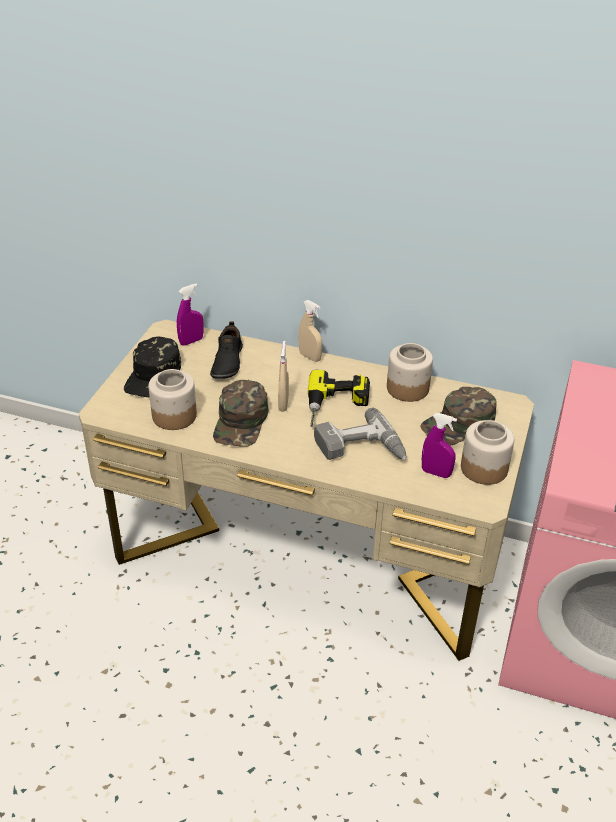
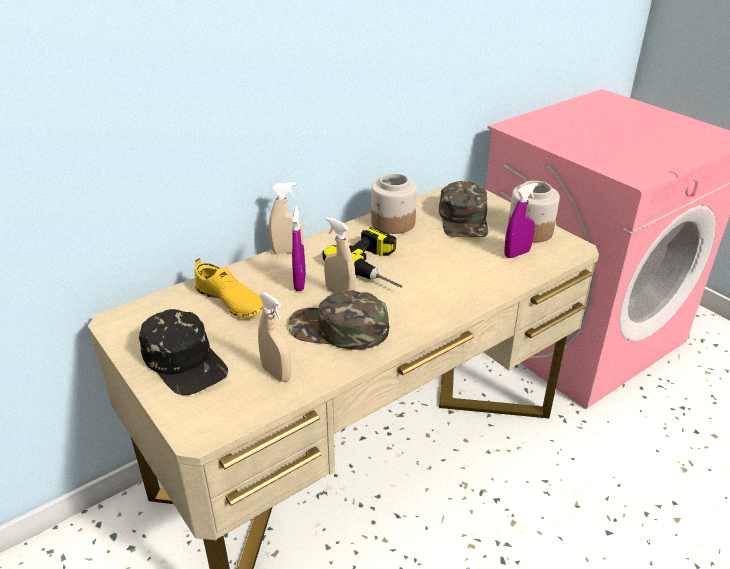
camera: 55 degrees left, 5 degrees down
(173, 416) = (276, 373): jar -> beige spray bottle
(191, 341) = (162, 311): purple spray bottle -> purple spray bottle (300, 283)
(226, 362) = (230, 301): black shoe -> yellow shoe
(241, 421) = (338, 329): green cap -> green cap turned 150 degrees clockwise
(360, 449) = (452, 277): power drill -> none

